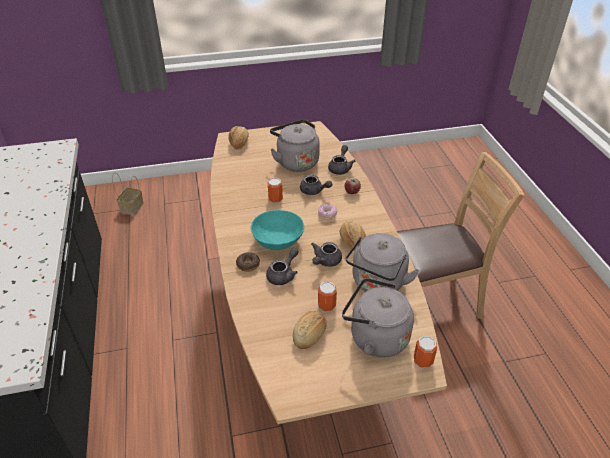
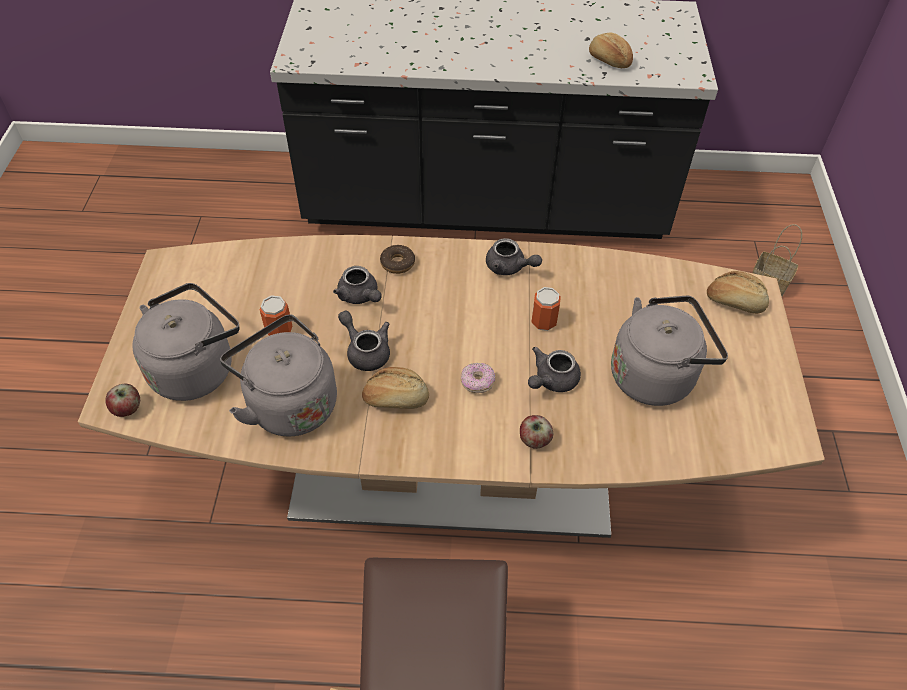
camera: 105 degrees right, 10 degrees up
(278, 240) = (435, 305): turquoise bowl -> none
(310, 335) = (240, 301): bread -> bread (608, 61)
(340, 167) = (621, 444): grey teapot -> grey teapot (509, 267)
(423, 360) = (128, 409): can -> apple

